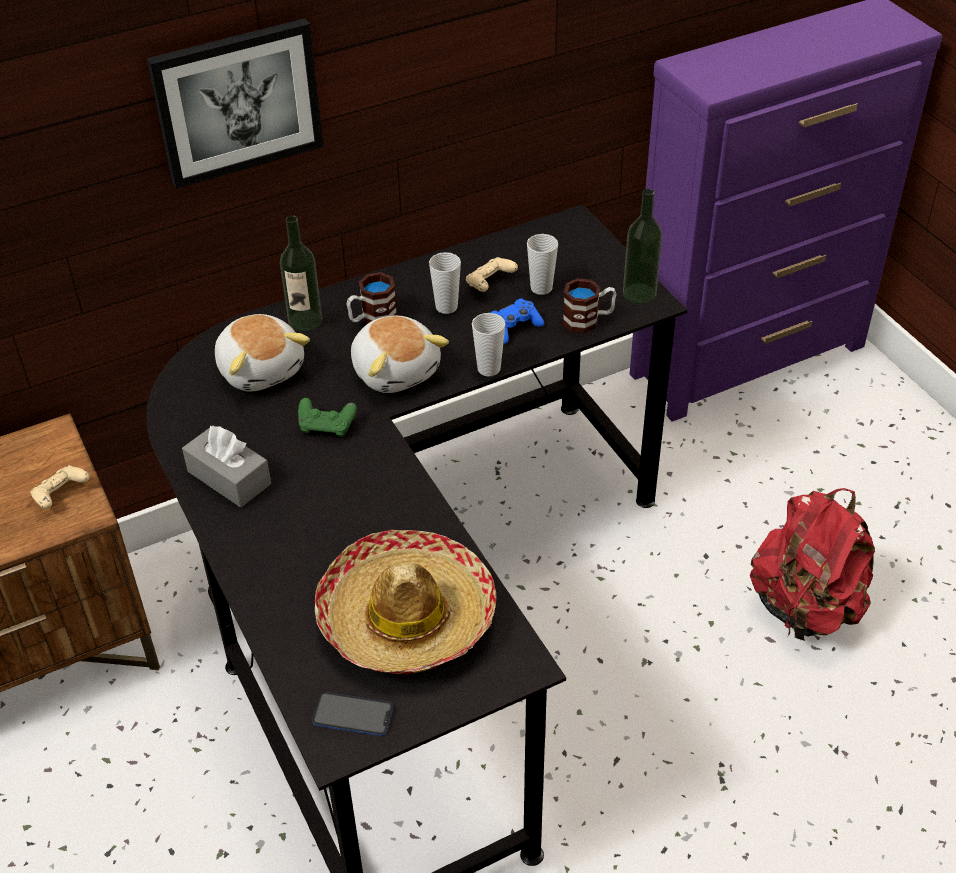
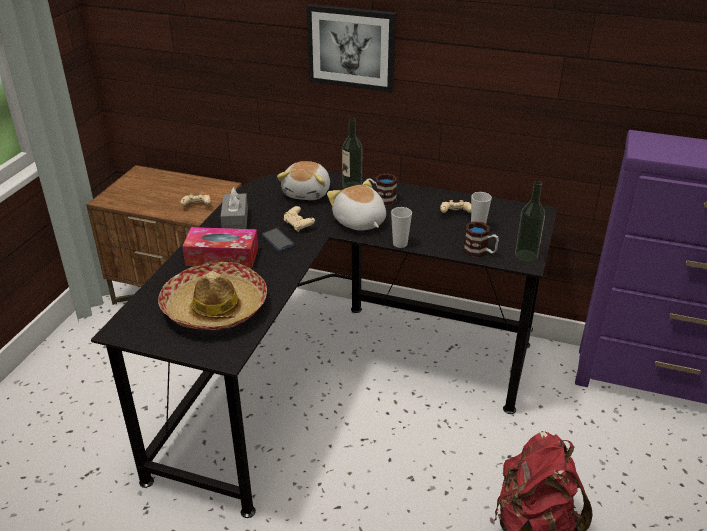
camera: 45 degrees right, 10 degrees down
(299, 542) = (222, 256): none -> tissue box
(327, 426) = (298, 225): green game controller -> beige game controller
(353, 715) = (140, 325): phone -> phone (277, 240)
(396, 370) = (359, 222): plush toy -> plush toy turned 135 degrees clockwise
(446, 307) = (420, 212): cup -> none
(514, 327) = (438, 235): blue game controller -> none

